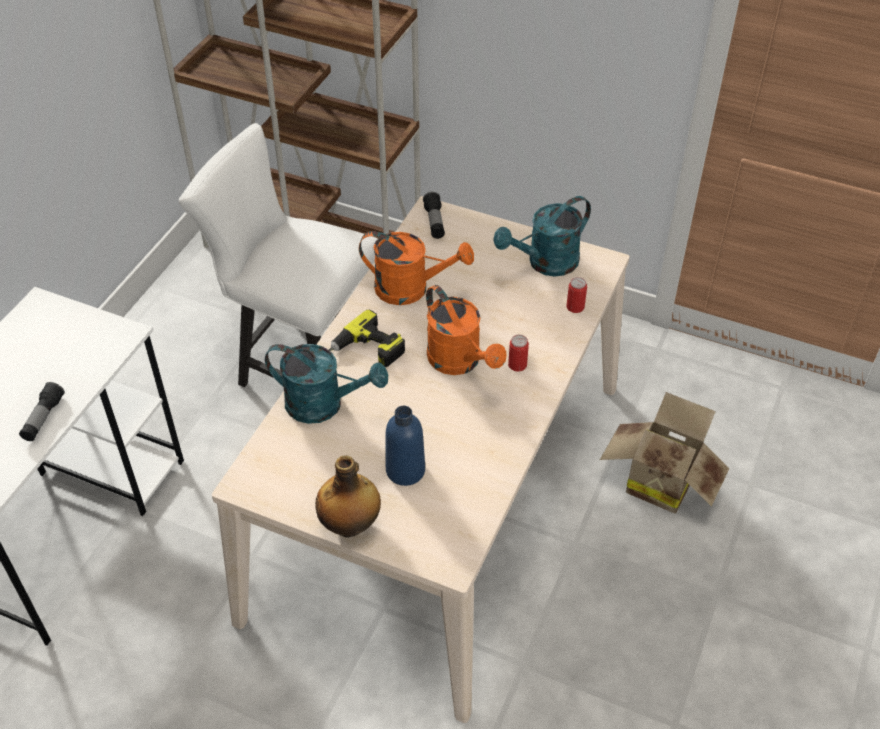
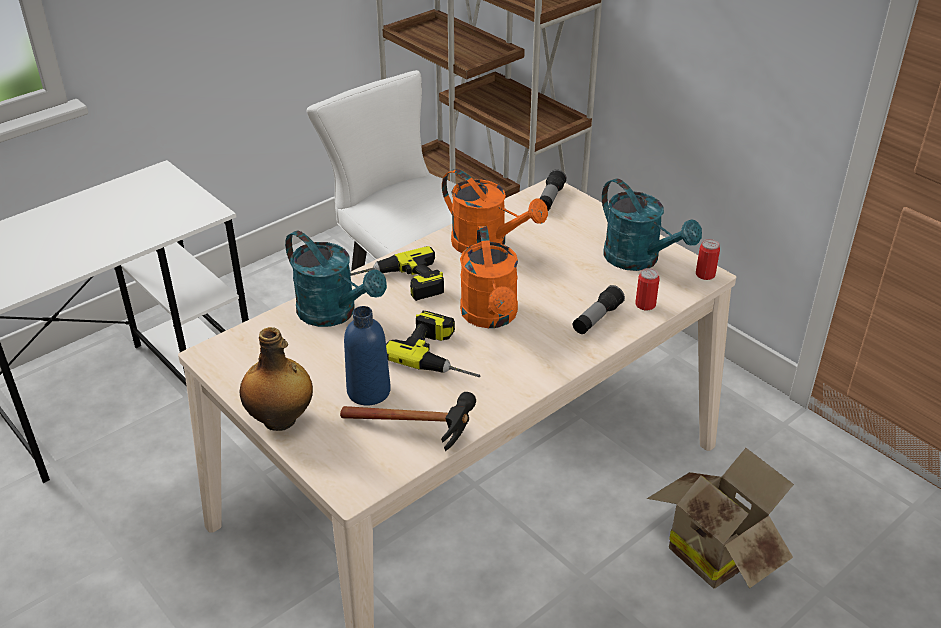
camera: 25 degrees right, 10 degrees down
(43, 418) = (93, 253): flashlight -> flashlight (596, 319)
(443, 412) = (443, 354): none -> power drill
(476, 495) = (422, 436): none -> hammer
(517, 365) = (548, 336): can -> can (705, 274)
(545, 263) = (639, 260): turquoise watering can -> turquoise watering can turned 120 degrees counterclockwise

